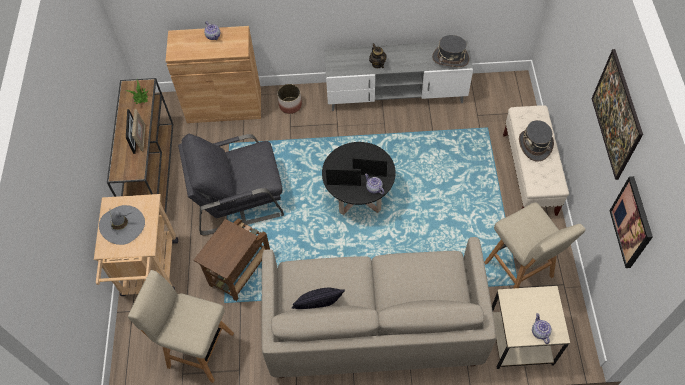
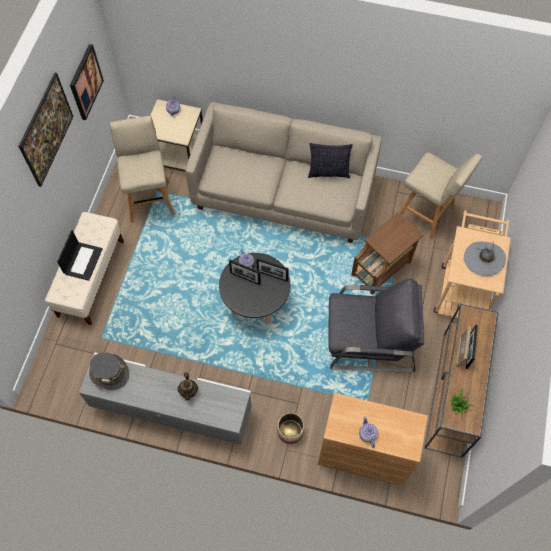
camera: 165 degrees left, 5 degrees up
(535, 145) = (83, 260): grey hat -> laptop

